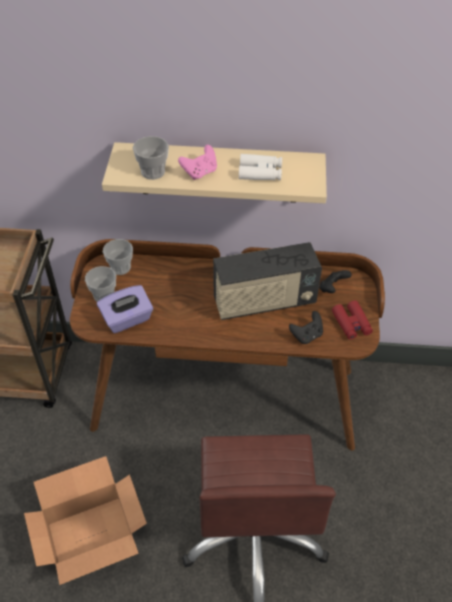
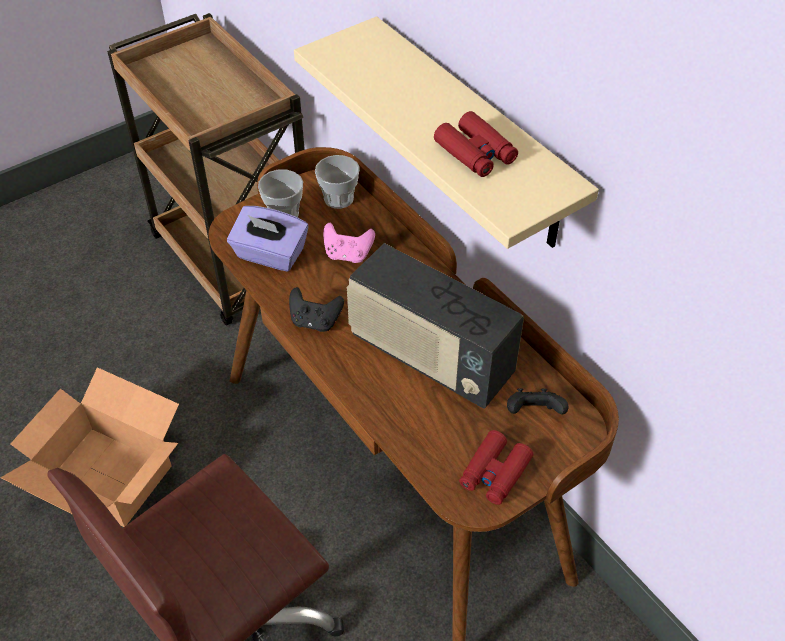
camera: 50 degrees right, 0 degrees up
(153, 172) = (361, 71): cup -> none
(200, 172) = (408, 106): pink game controller -> pink game controller (348, 255)
(260, 172) = (475, 153): white binoculars -> red binoculars
(306, 335) = (421, 436): black game controller -> black game controller (315, 321)

